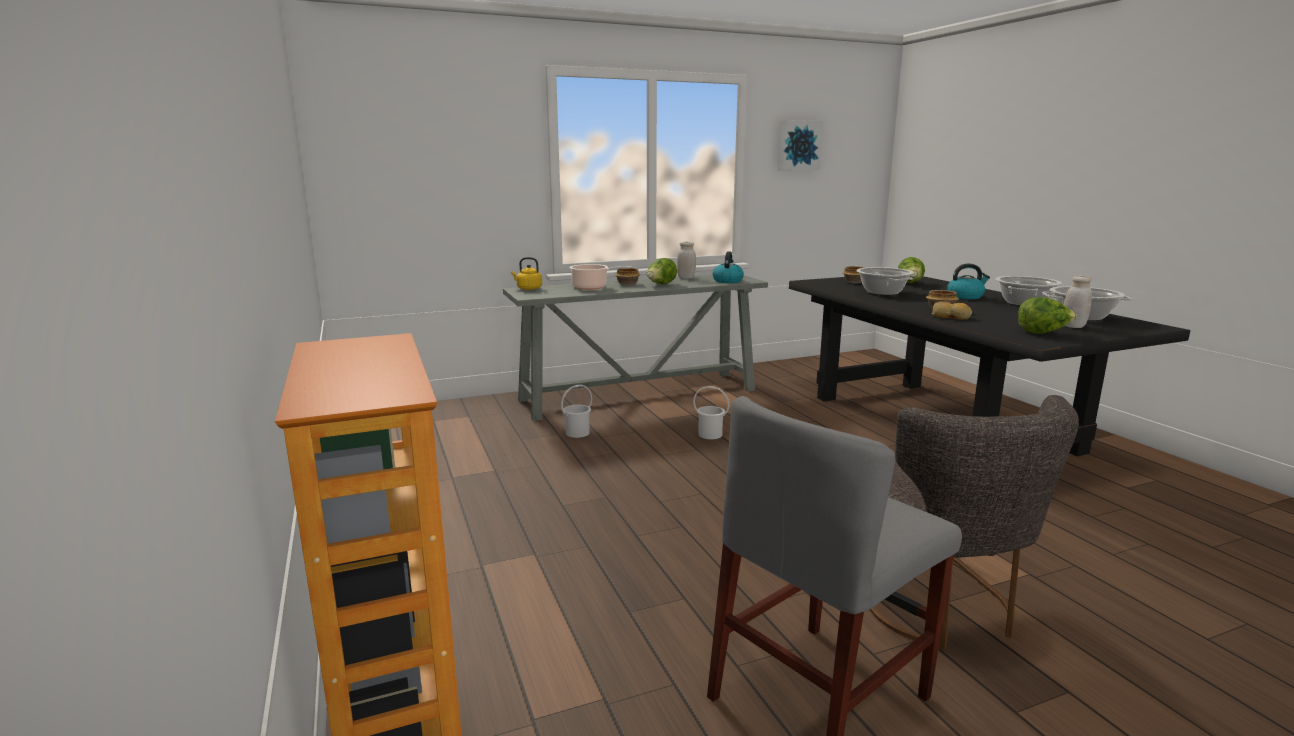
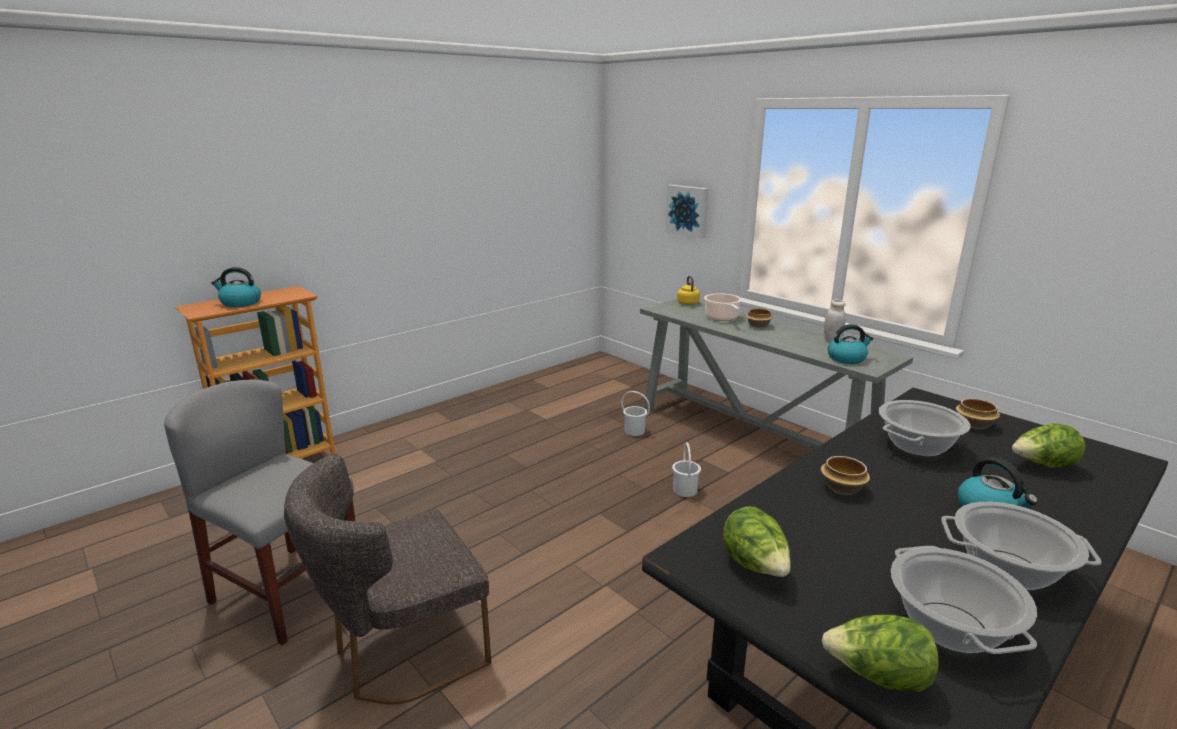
camera: 70 degrees right, 5 degrees up
(369, 371) = (240, 303): none -> kettle
(660, 284) = (775, 336): lettuce -> lettuce (877, 677)
(798, 145) = (1097, 202): picture -> picture (688, 210)
(951, 317) = (792, 495): bread -> none
(1073, 326) = (842, 605): white jar -> none

